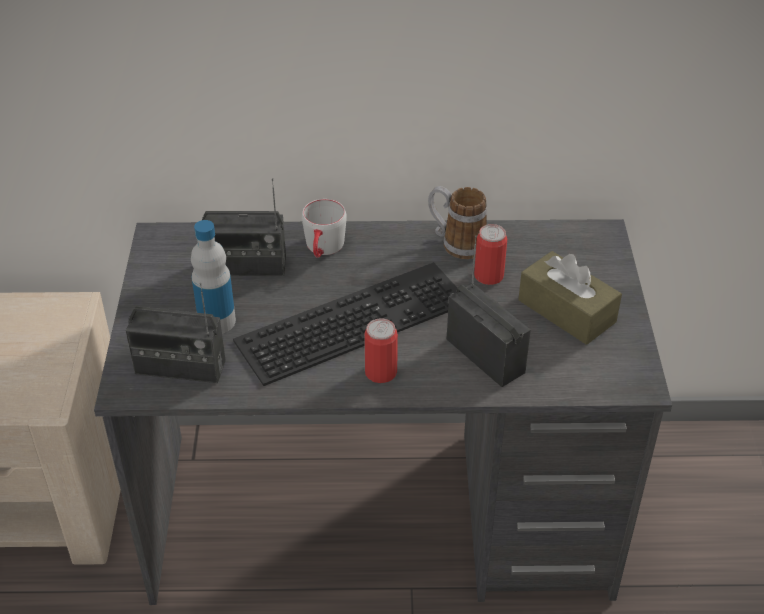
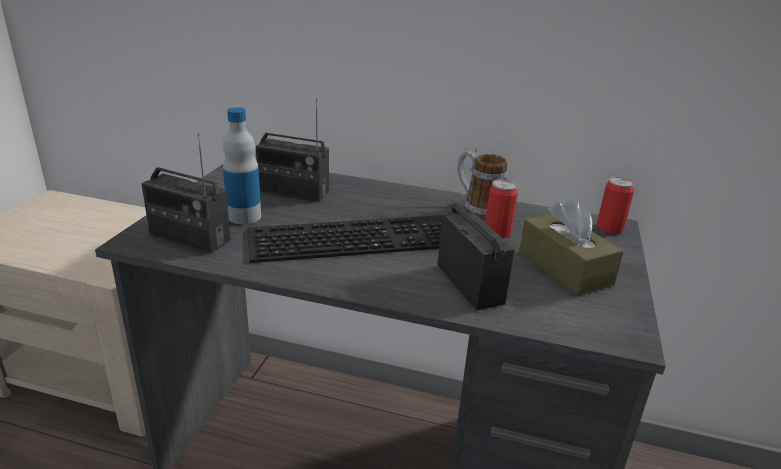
camera: 15 degrees right, 15 degrees down
(323, 249) = (362, 193): grey mug -> none
(380, 372) = (362, 275): can -> can (609, 228)

